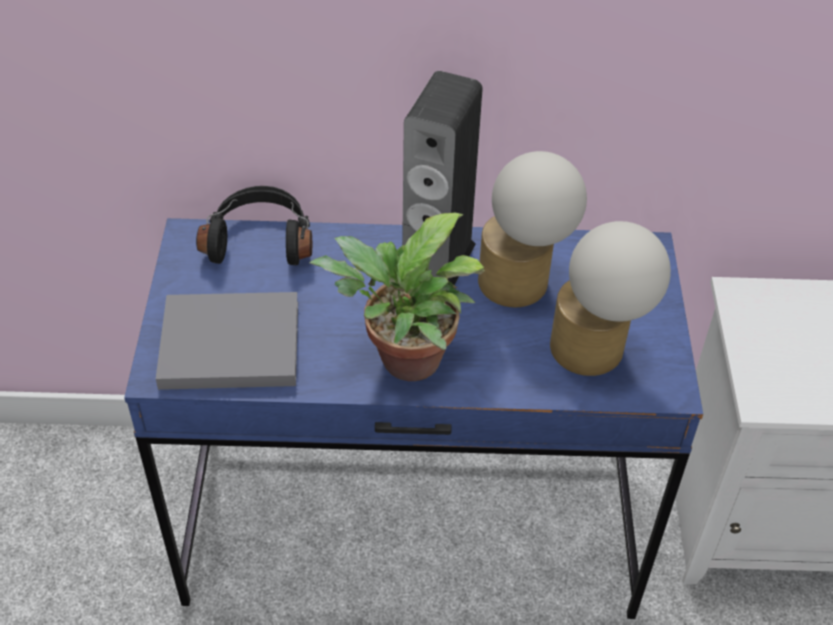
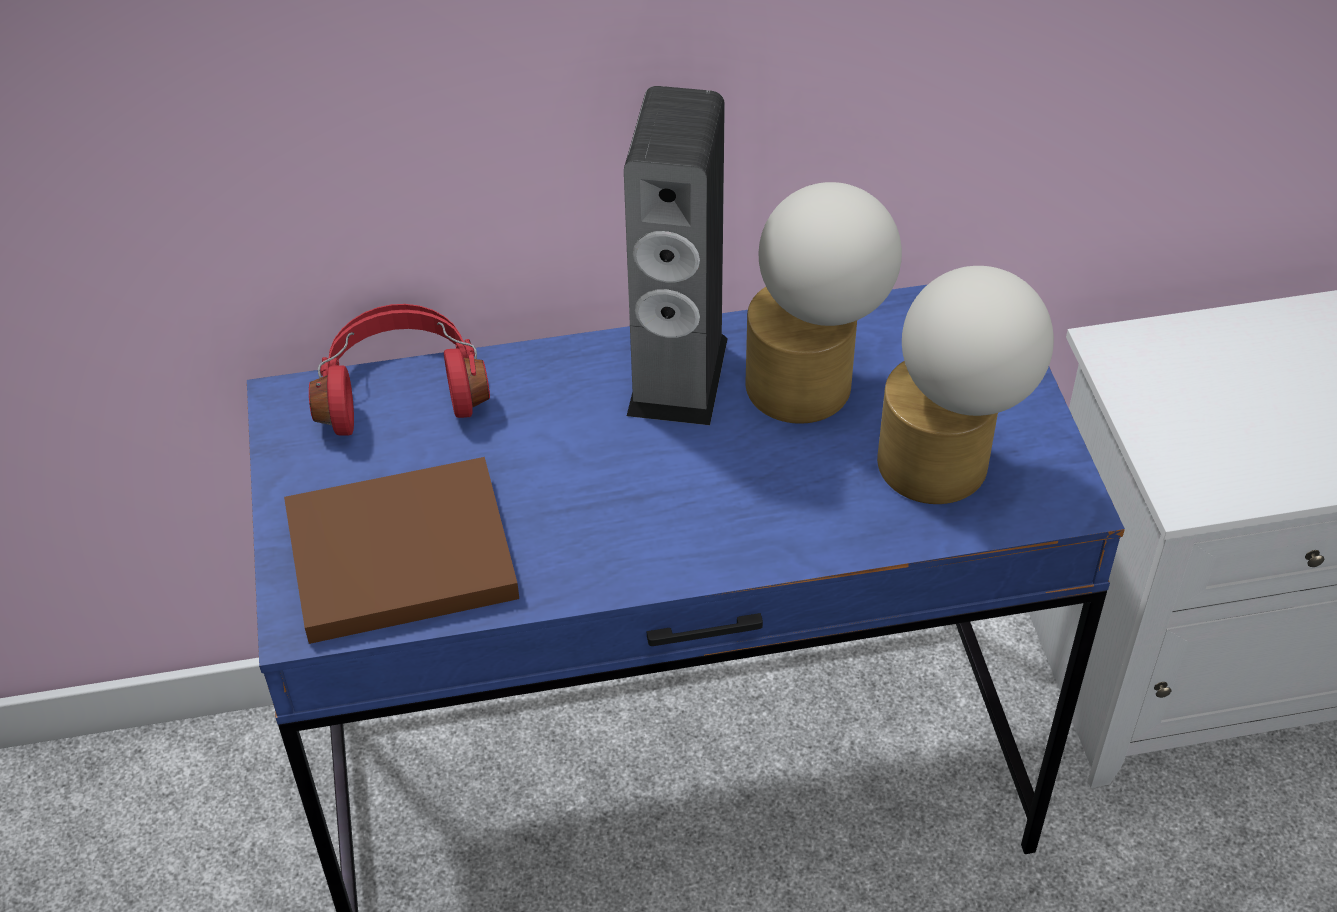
camera: 10 degrees left, 0 degrees up
(225, 344) = (393, 556): grey book -> brown book
(260, 239) = (401, 387): black headphones -> red headphones
(403, 363) = (671, 534): potted plant -> none

